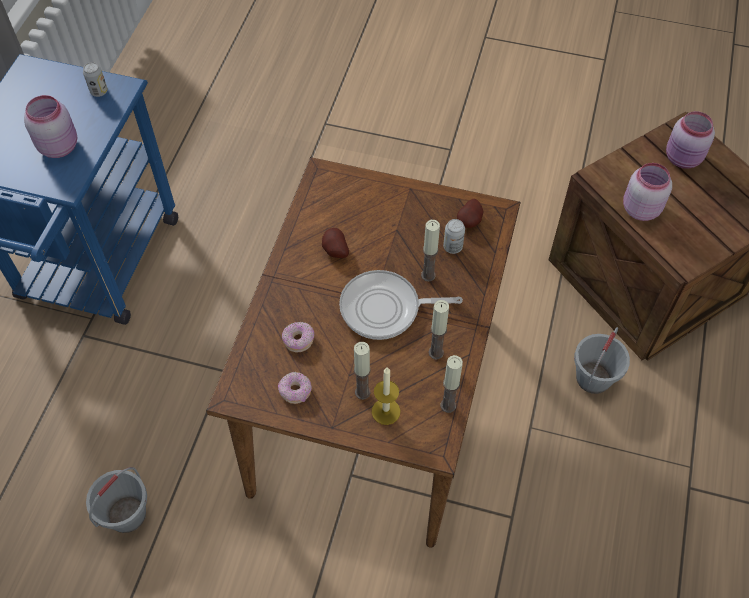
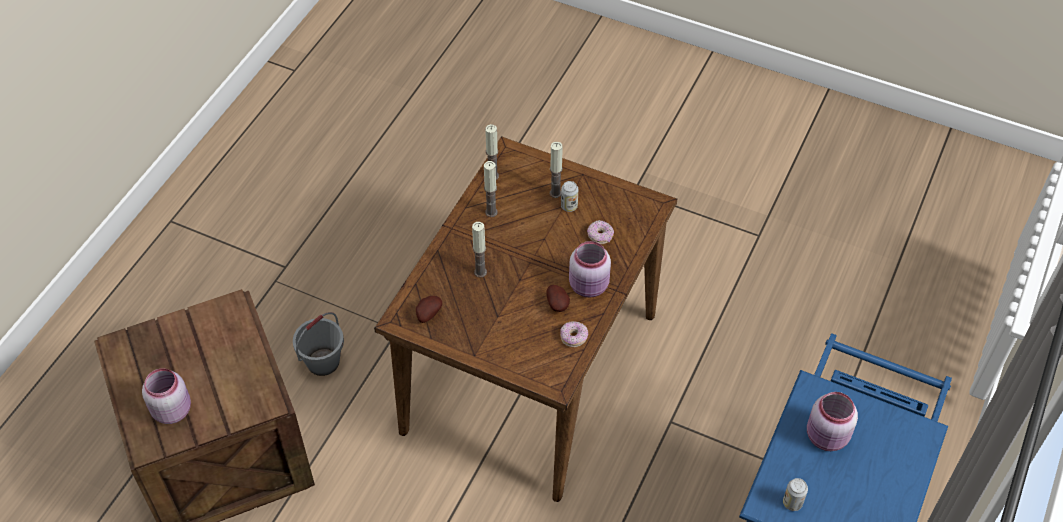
camera: 170 degrees left, 5 degrees down
(127, 514) = (755, 315): grey bucket -> none
(295, 391) = (607, 200): donut -> donut (573, 337)
(385, 309) = (524, 250): frying pan -> none
(386, 411) = (540, 178): candle -> none
(452, 247) = (451, 293): can -> can (569, 206)
(639, 208) = (246, 362): pink jar -> pink jar (589, 286)

